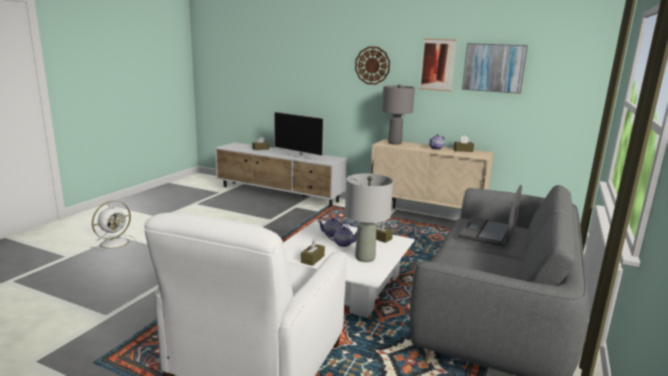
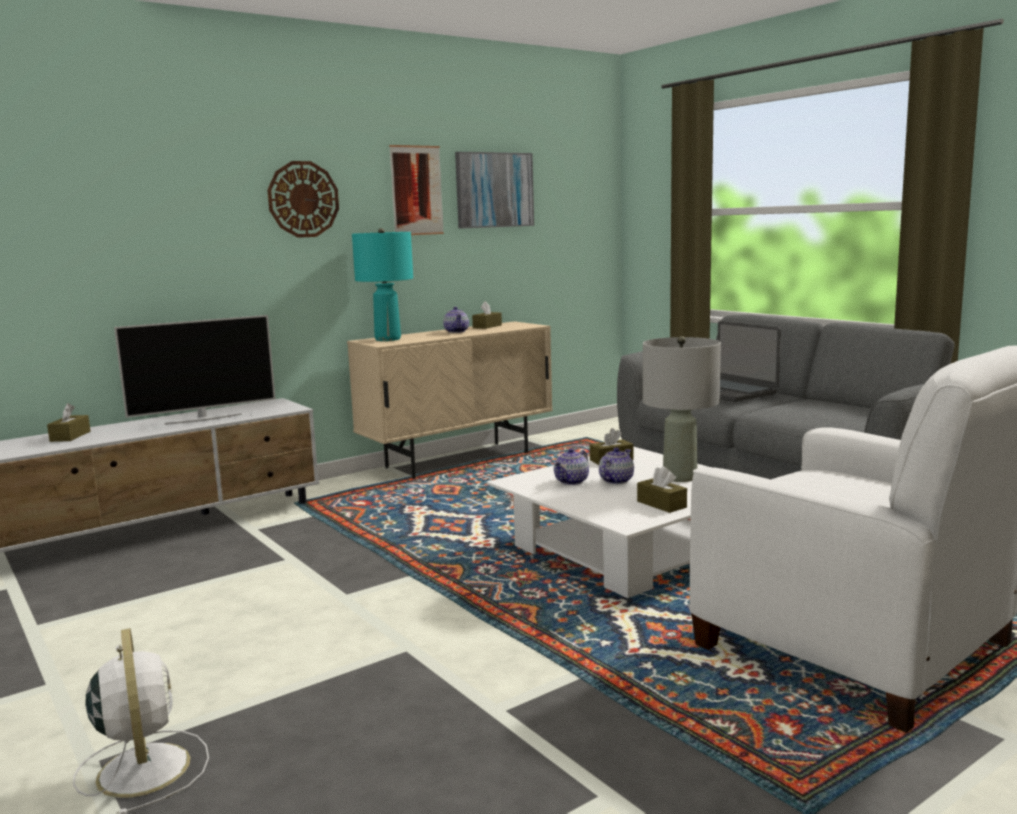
camera: 60 degrees left, 5 degrees down
(395, 143) = (387, 339): grey table lamp -> turquoise table lamp

